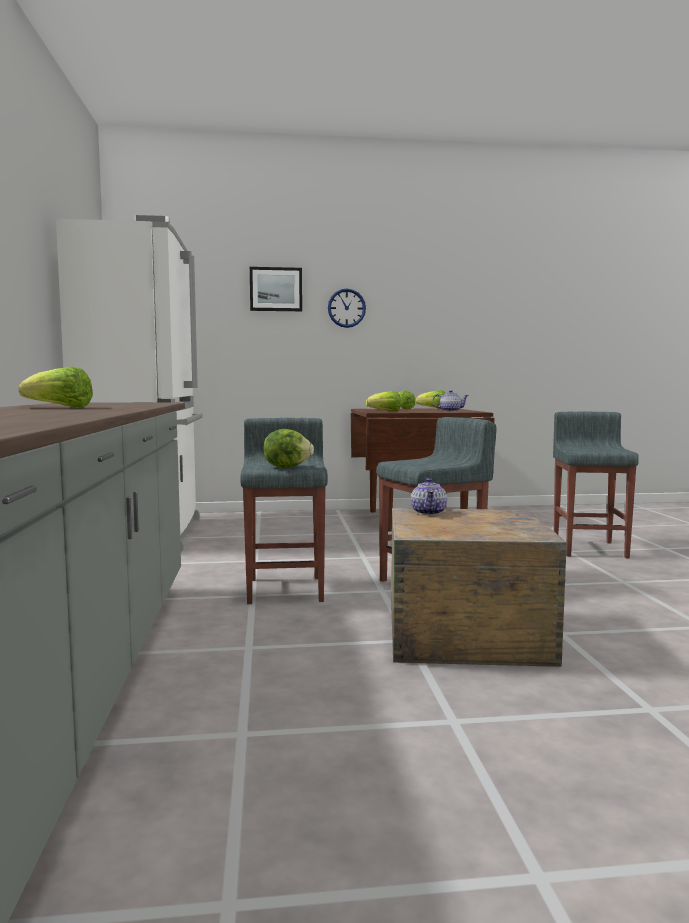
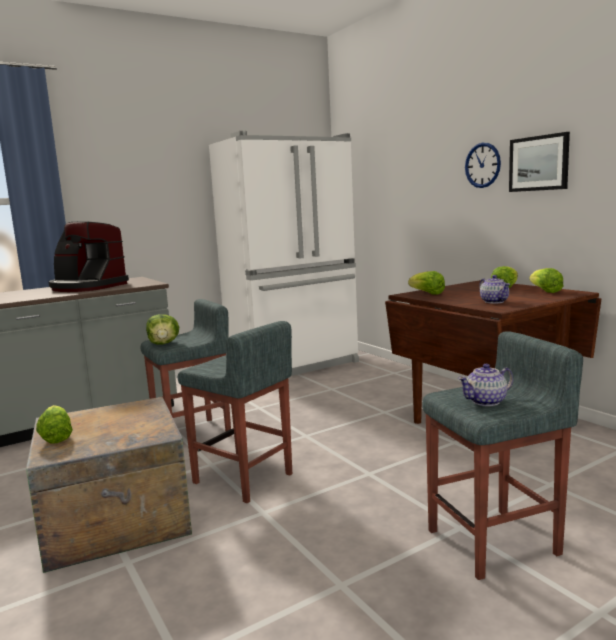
camera: 65 degrees right, 5 degrees up
(60, 407) = (33, 293): lettuce -> lettuce (56, 437)
(93, 405) = (87, 287): none -> coffee machine
(276, 289) = (426, 153): picture -> picture (539, 163)
(429, 512) = (144, 409): teapot -> teapot (486, 401)

